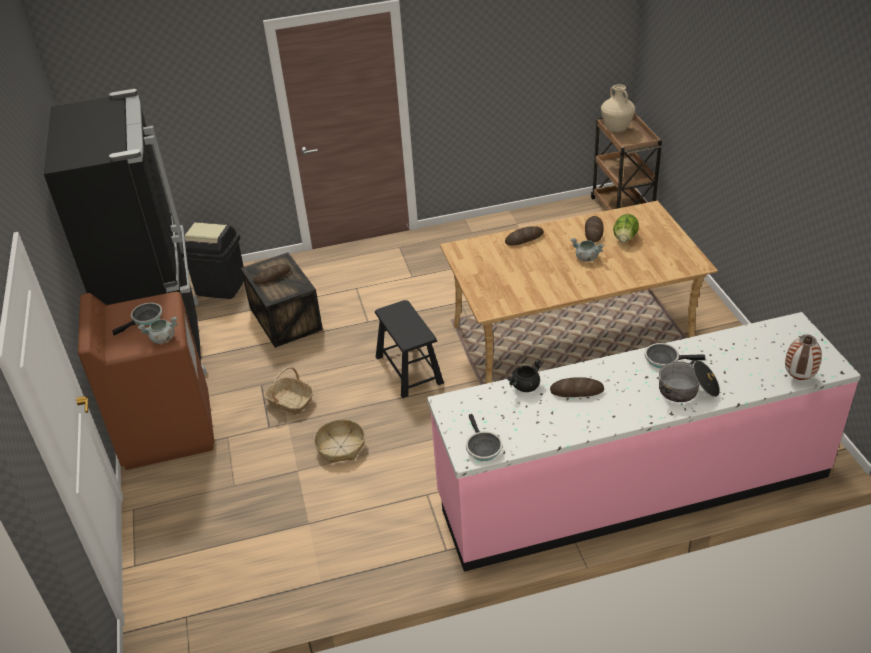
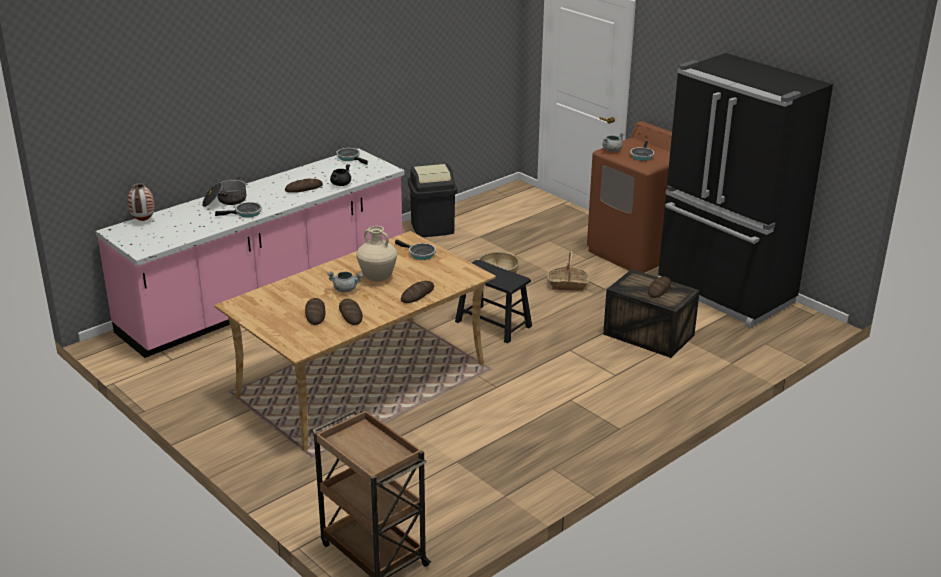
camera: 150 degrees right, 10 degrees down
(220, 286) = (750, 345): black trash can -> black trash can (432, 228)
(490, 285) = (420, 254): none -> frying pan
(616, 129) = (389, 454): beige vase -> beige vase (378, 278)
(625, 238) = (315, 314): lettuce -> bread

